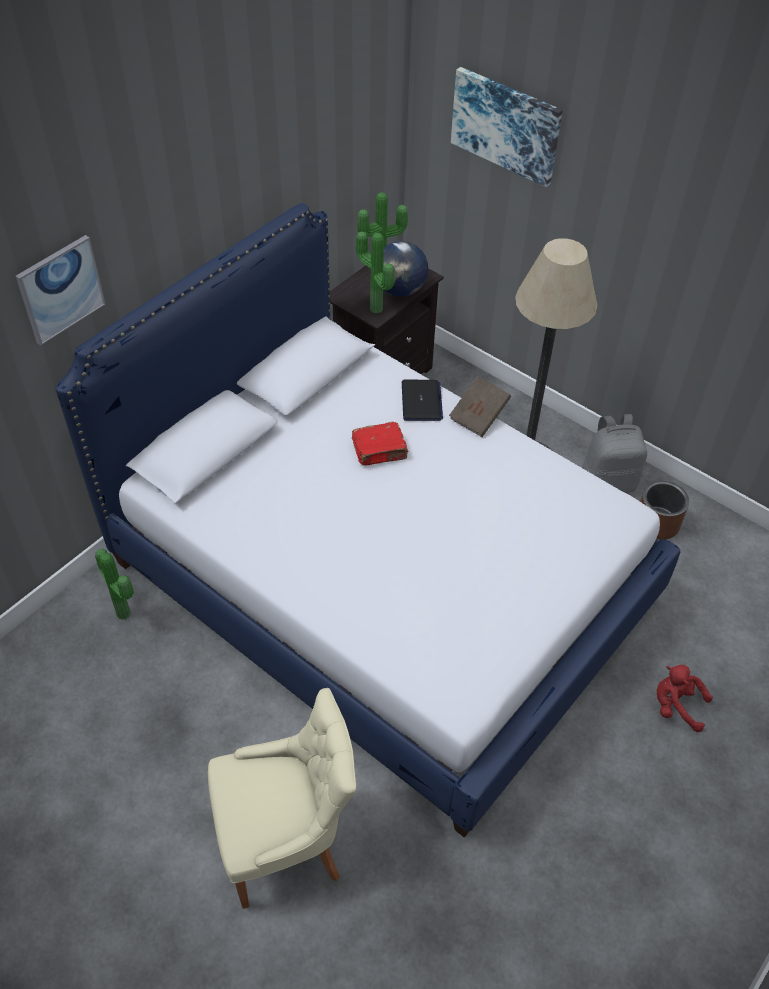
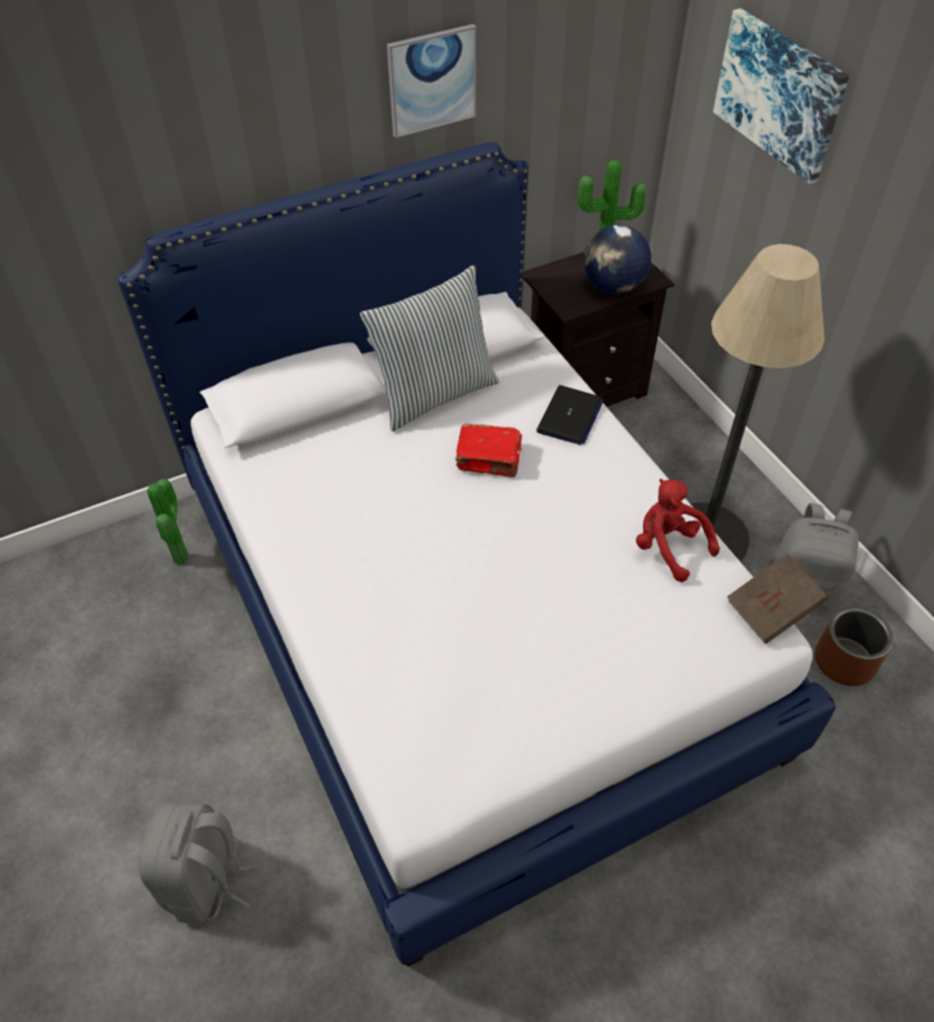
camera: 25 degrees right, 0 degrees up
(60, 289) = (137, 159): picture -> picture (432, 80)
(286, 841) = (207, 880): beige chair -> grey backpack
(311, 413) = (434, 394): none -> pillow
(374, 310) = (571, 301): potted plant -> none
(479, 416) = (631, 453): brown book -> brown book (771, 610)
(676, 706) = (763, 910): red plush toy -> red plush toy (668, 547)

